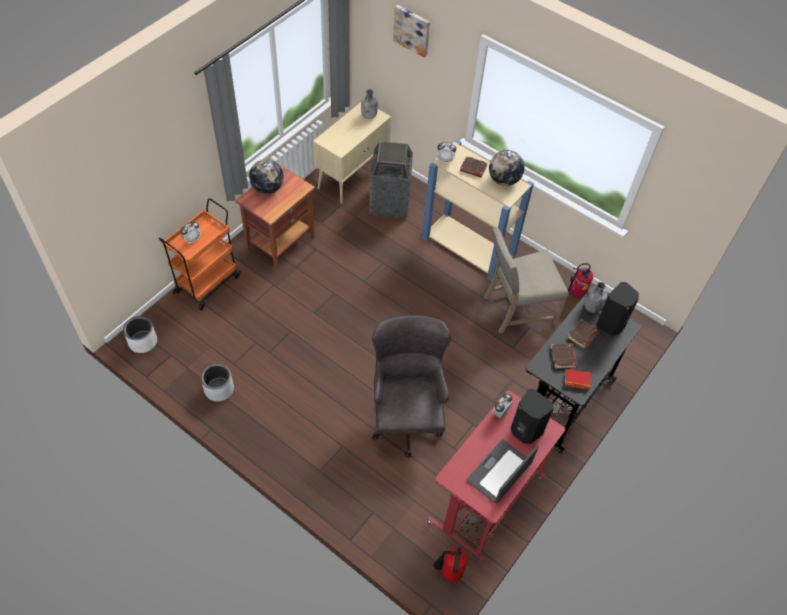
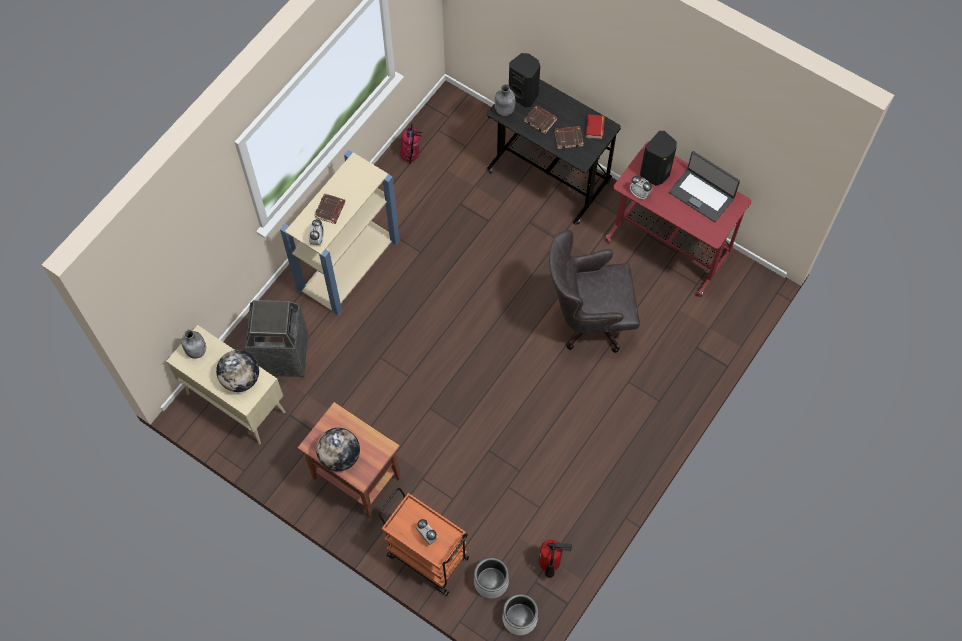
camera: 90 degrees left, 10 degrees up
(219, 389) = (575, 517): grey planter -> grey planter (491, 582)
(412, 30) = (178, 238): picture -> none
(448, 573) = (746, 278): fire extinguisher -> fire extinguisher (550, 565)
(504, 180) = (346, 179): globe -> globe (241, 379)
(517, 309) = (437, 215): beige chair -> none

